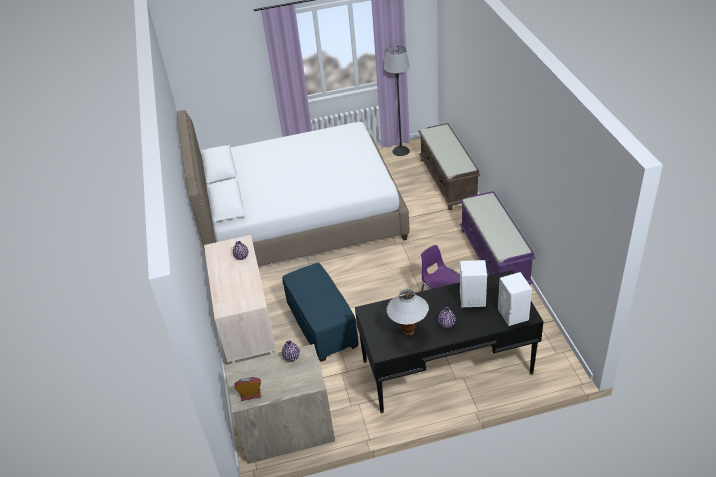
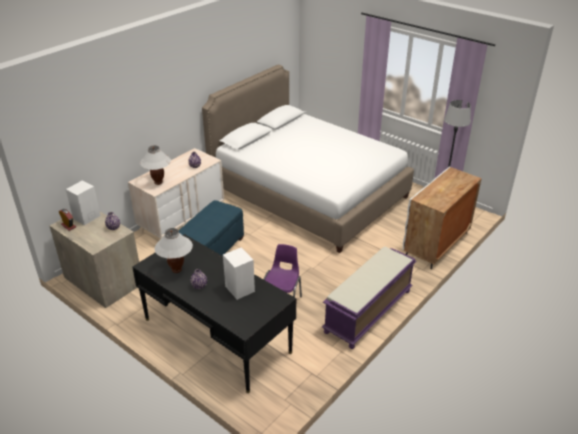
camera: 50 degrees right, 5 degrees down
(243, 294) = (158, 182): none -> white table lamp
(448, 181) = (436, 244): brown bench -> white cabinet
(513, 315) = (238, 319): white speaker -> white speaker (86, 217)

